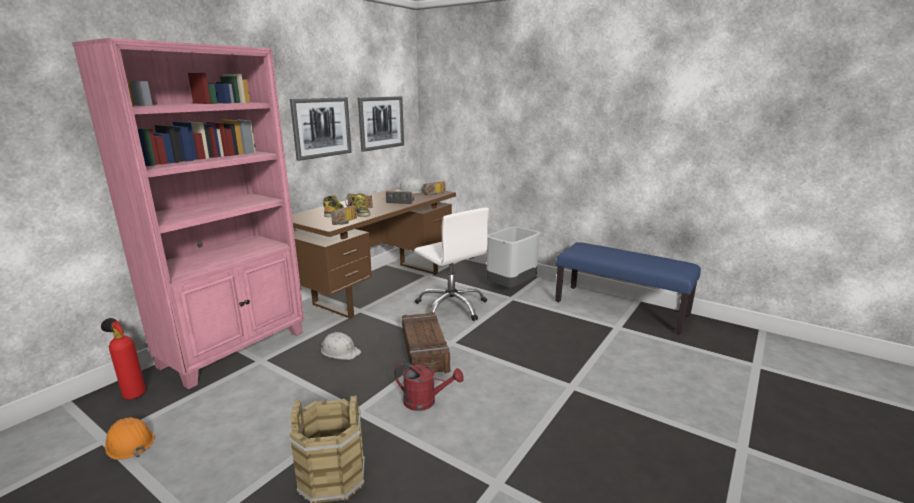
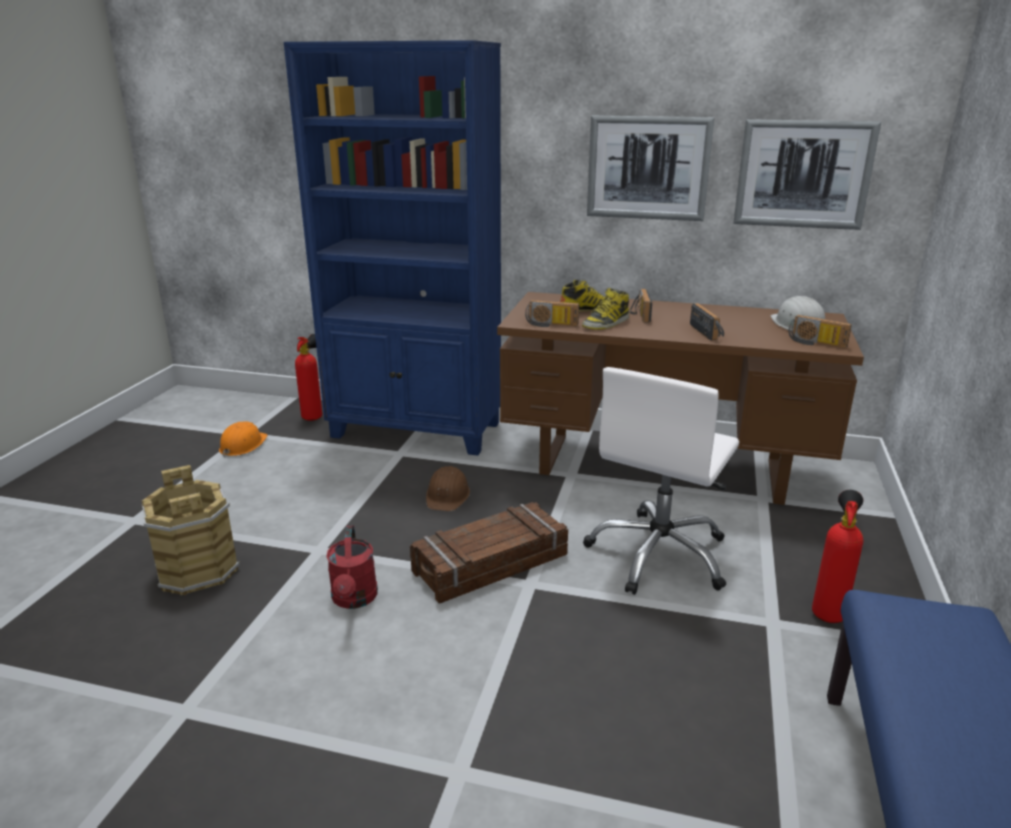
camera: 70 degrees right, 5 degrees up
(235, 349) = (417, 431): pink bookcase -> blue bookcase
(340, 351) = (447, 495): white hard hat -> brown hard hat
(511, 287) = (828, 612): grey trash can -> fire extinguisher

